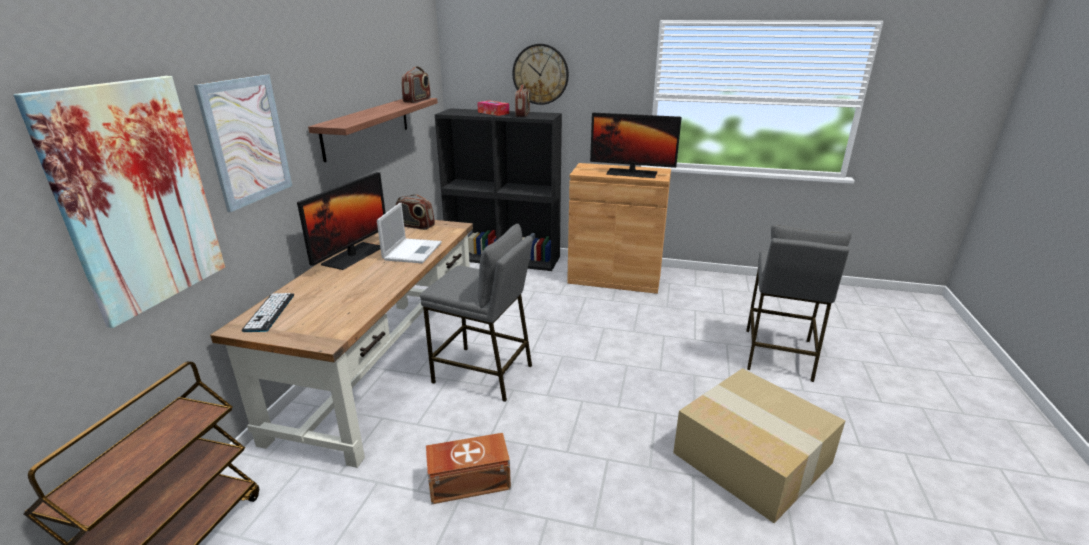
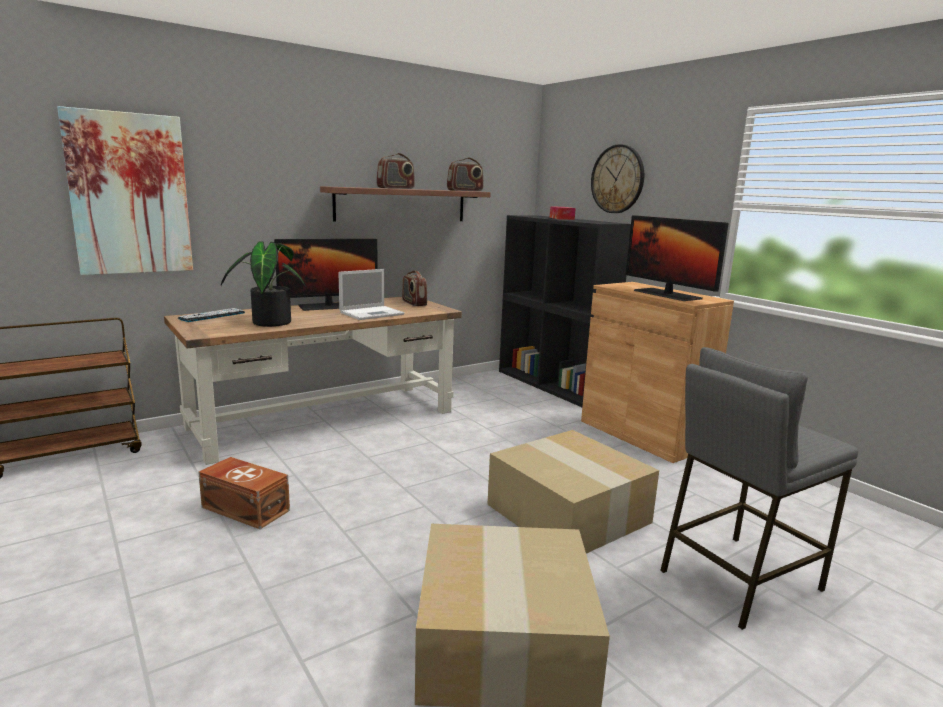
camera: 40 degrees right, 10 degrees down
(247, 141) = (246, 181): picture -> none
(350, 297) = (269, 322): none -> potted plant
(483, 374) = (382, 452): grey stool -> none
(523, 114) = (585, 221): radio -> radio (396, 188)
(663, 358) = (571, 513): none -> cardboard box

